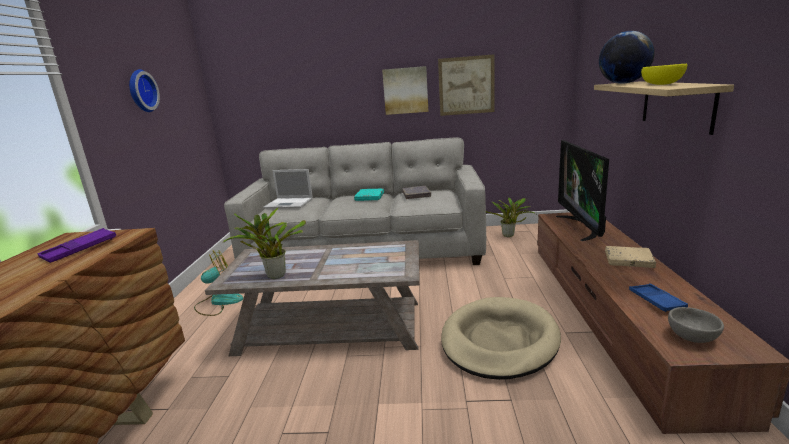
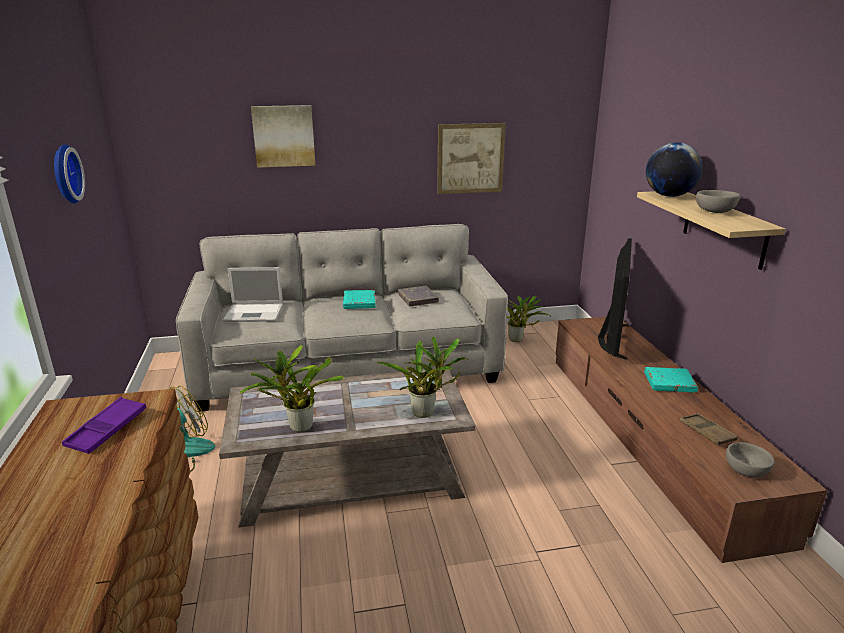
camera: 15 degrees left, 5 degrees up
(381, 270) = (426, 413): none -> potted plant
(405, 90) = (396, 161): picture -> picture (284, 136)
(499, 341) = (547, 480): beige dog bed -> none
(581, 227) = (611, 339): television -> television turned 150 degrees counterclockwise
(628, 260) = (669, 383): beige book -> turquoise book
(656, 301) = (706, 432): blue tray -> brown tray
(662, 84) = (715, 212): yellow bowl -> grey bowl

